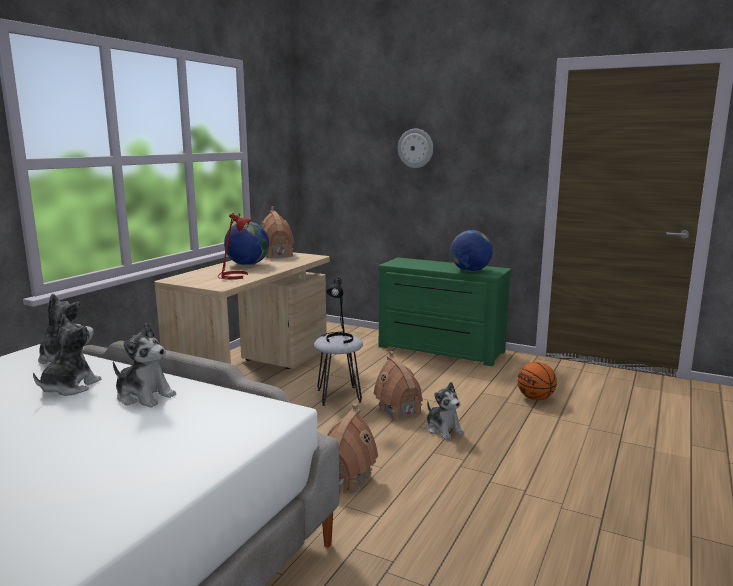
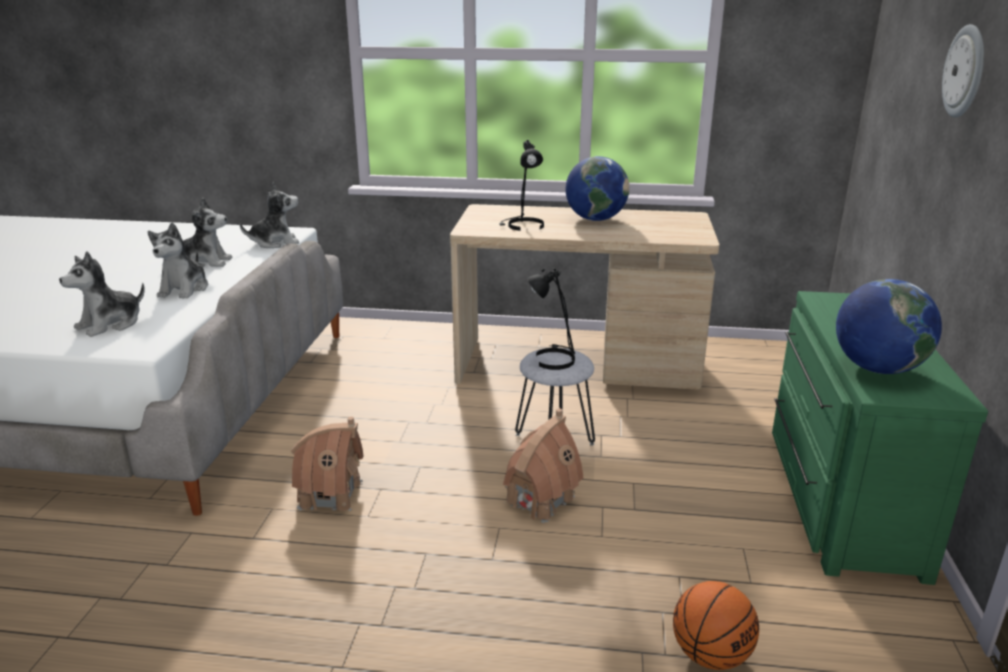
camera: 70 degrees right, 10 degrees up
(234, 277) = (523, 226): red table lamp -> black table lamp
(277, 255) = (675, 220): toy house -> none
(443, 429) = (503, 552): plush toy -> plush toy (110, 324)

